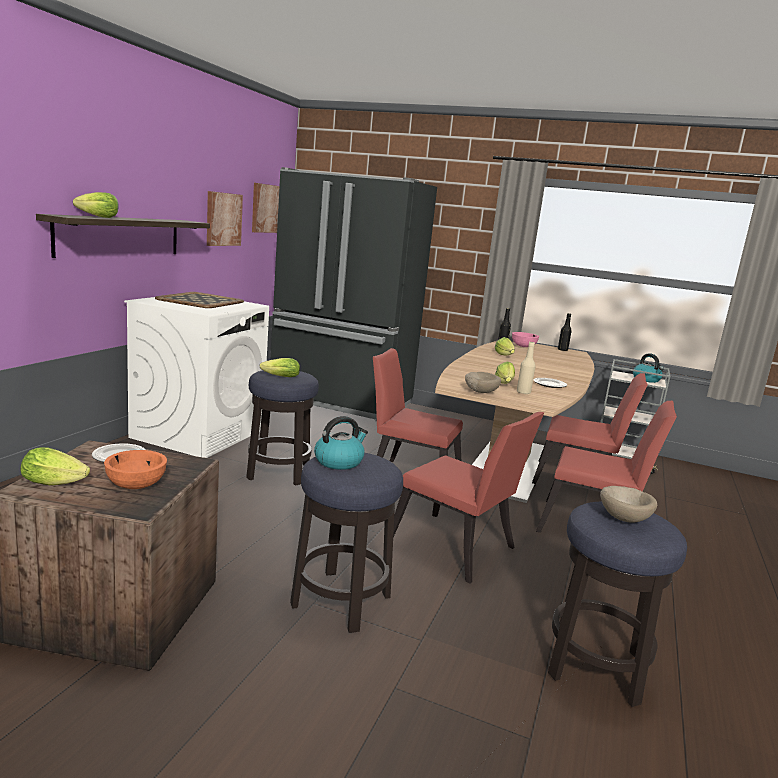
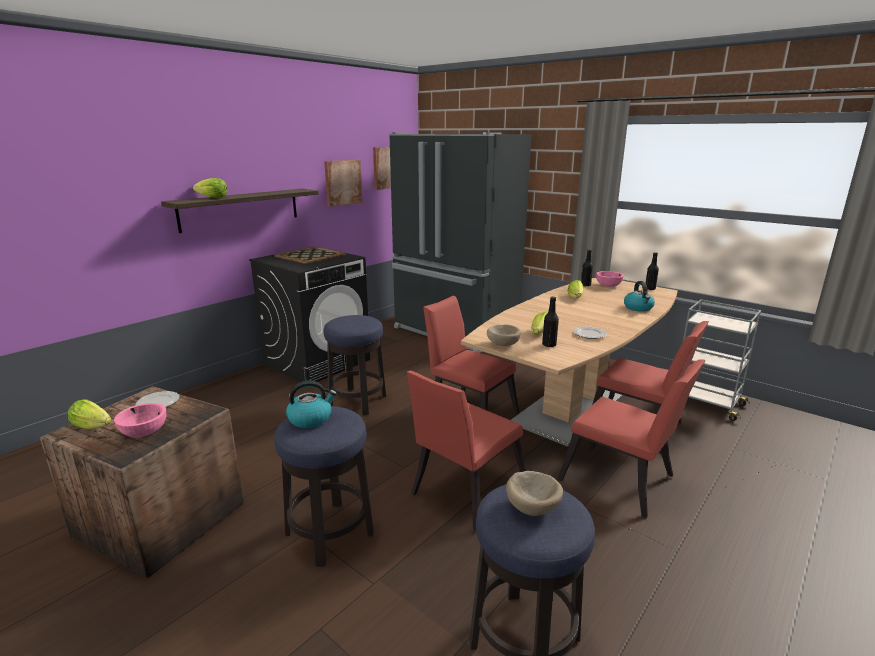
camera: 20 degrees right, 5 degrees up
(136, 485) = (145, 432): orange bowl -> pink bowl
(199, 433) = (317, 362): white washing machine -> black washing machine
(279, 377) = (346, 324): lettuce -> none
(456, 550) = (464, 492): red chair -> red chair turned 75 degrees clockwise
(523, 392) = (549, 345): beige bottle -> black bottle
(646, 379) = (731, 322): kettle -> kettle (638, 308)

